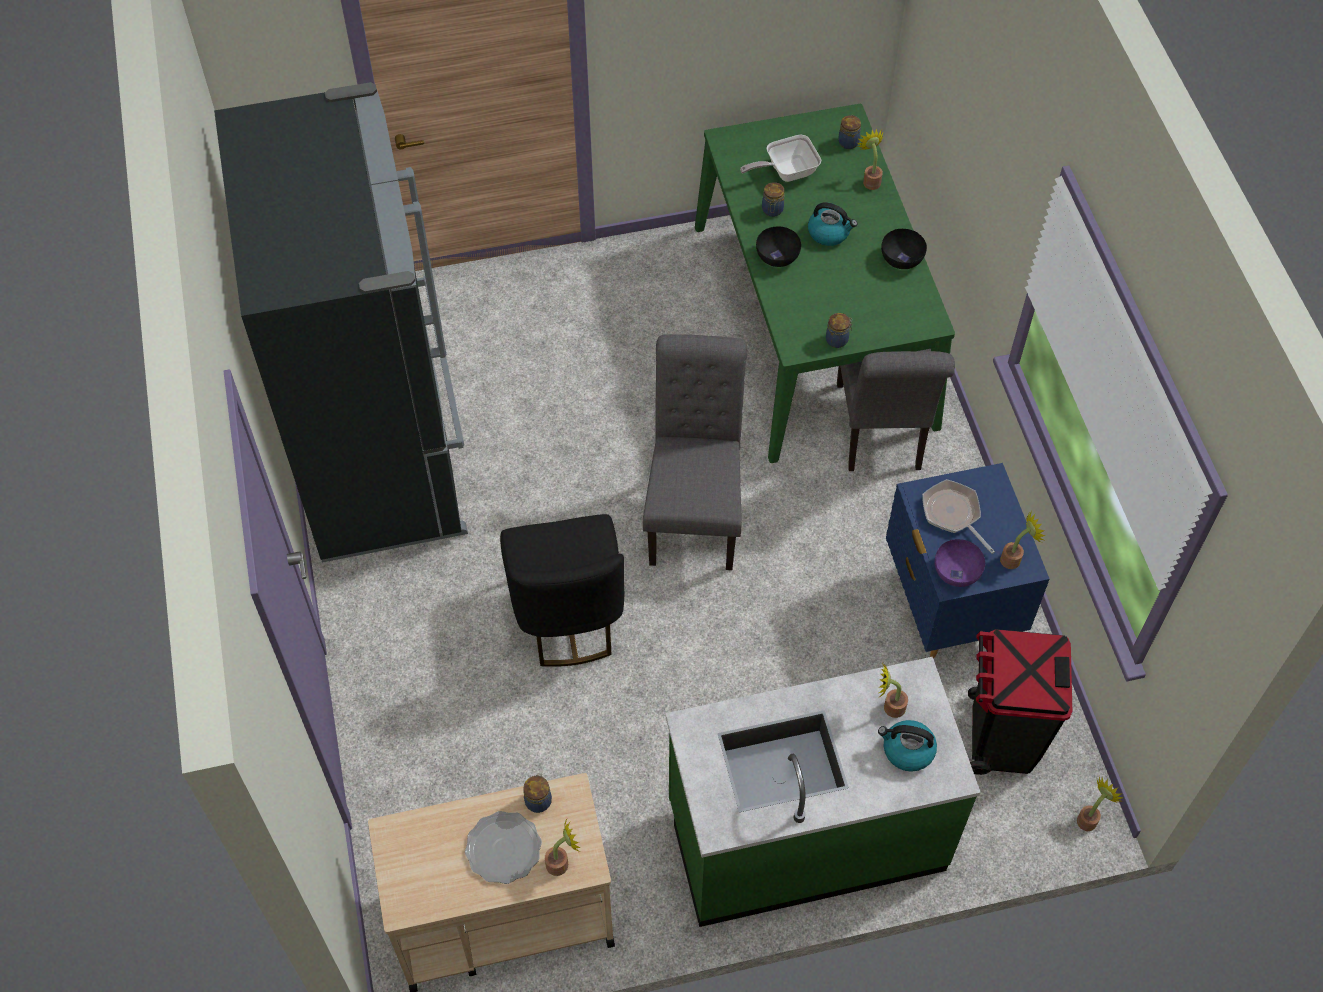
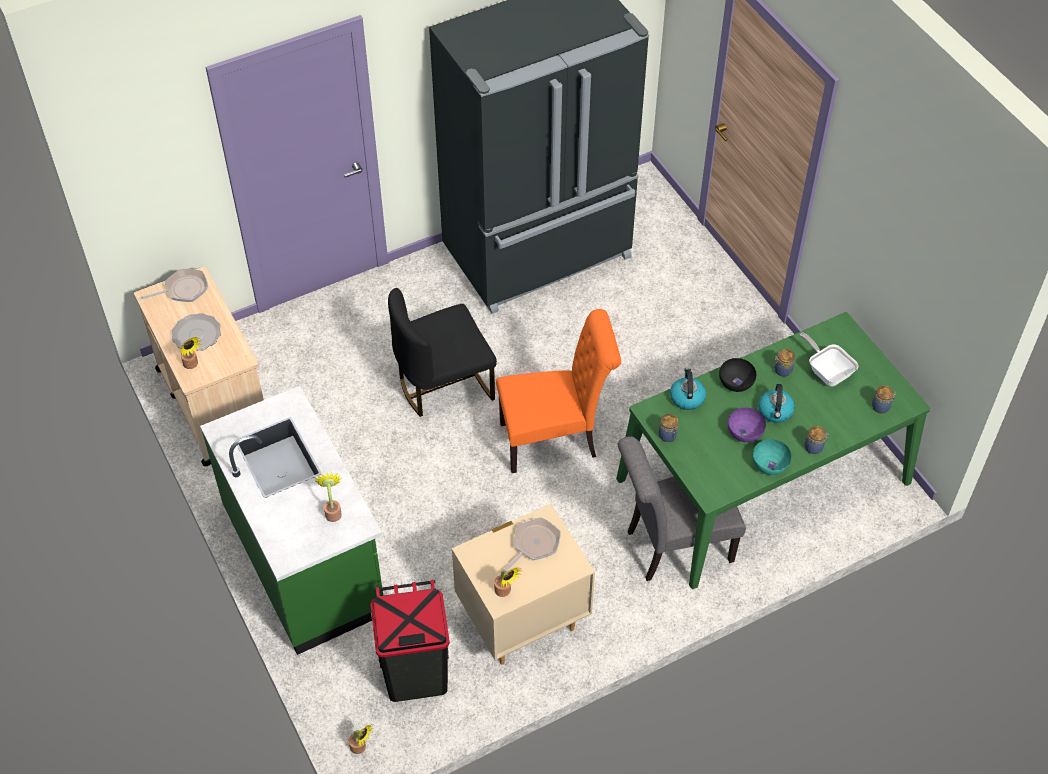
camera: 75 degrees right, 5 degrees down
(406, 856) = (183, 289): none -> frying pan
(538, 800) = (233, 343): jar -> jar (814, 447)
(694, 511) = (555, 439): grey chair -> orange chair
(870, 180) = (845, 429): potted plant -> none
(901, 258) = (769, 464): black bowl -> turquoise bowl
(907, 750) = (300, 528): kettle -> kettle (687, 397)
(949, 607) = (522, 622): blue nightstand -> beige nightstand
(957, 571) = (481, 555): purple bowl -> purple bowl (745, 433)

